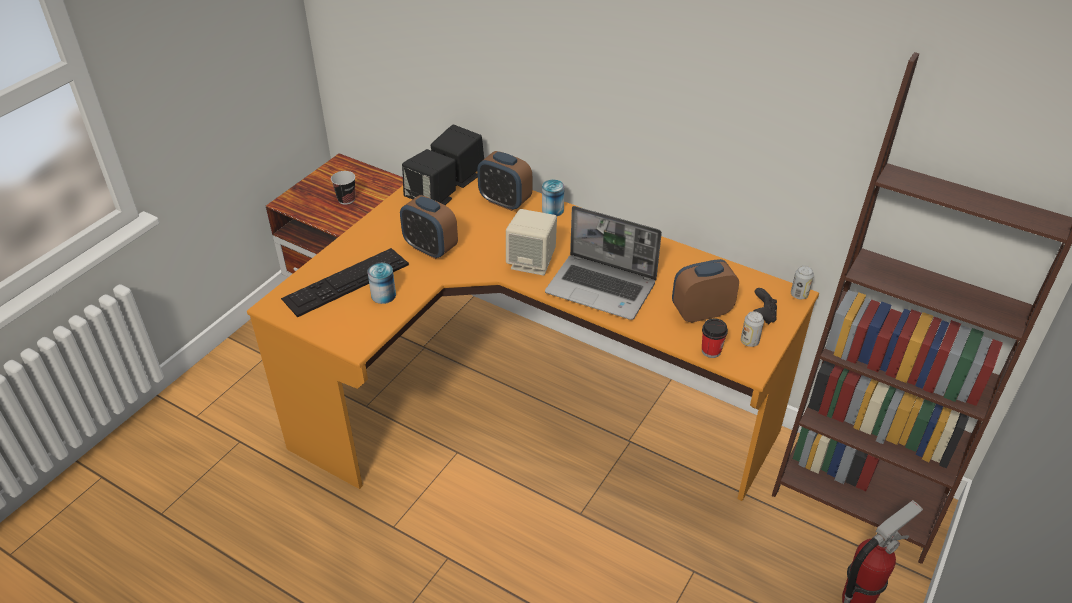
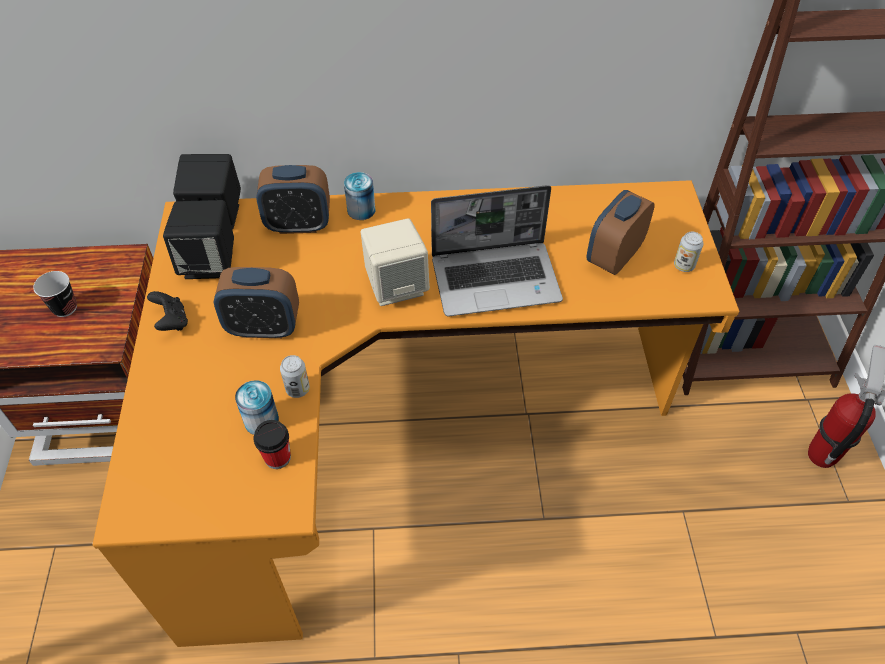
camera: 35 degrees left, 10 degrees up
(346, 281) = (196, 427): keyboard -> none
(711, 351) = (661, 295): cup -> cup (277, 457)
(763, 316) = (670, 230): black game controller -> black game controller (172, 322)
(799, 295) = (678, 191): can -> can (298, 389)

